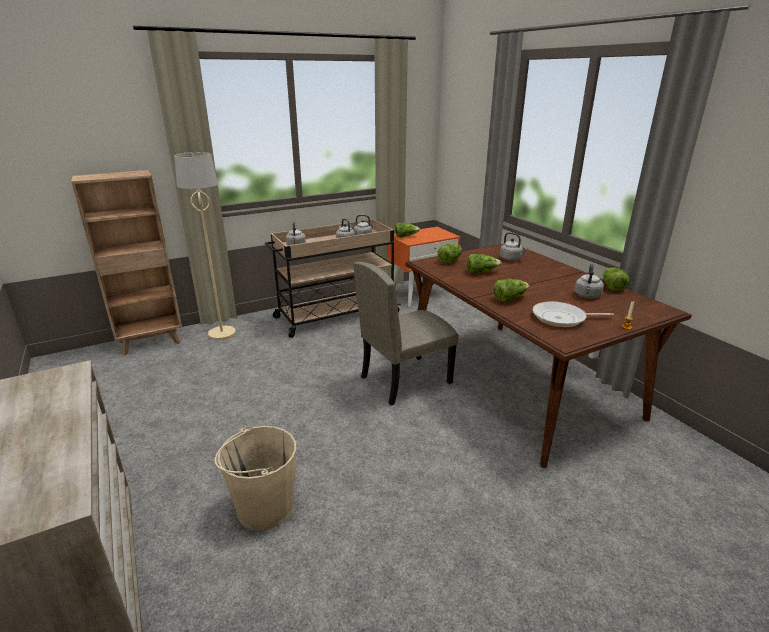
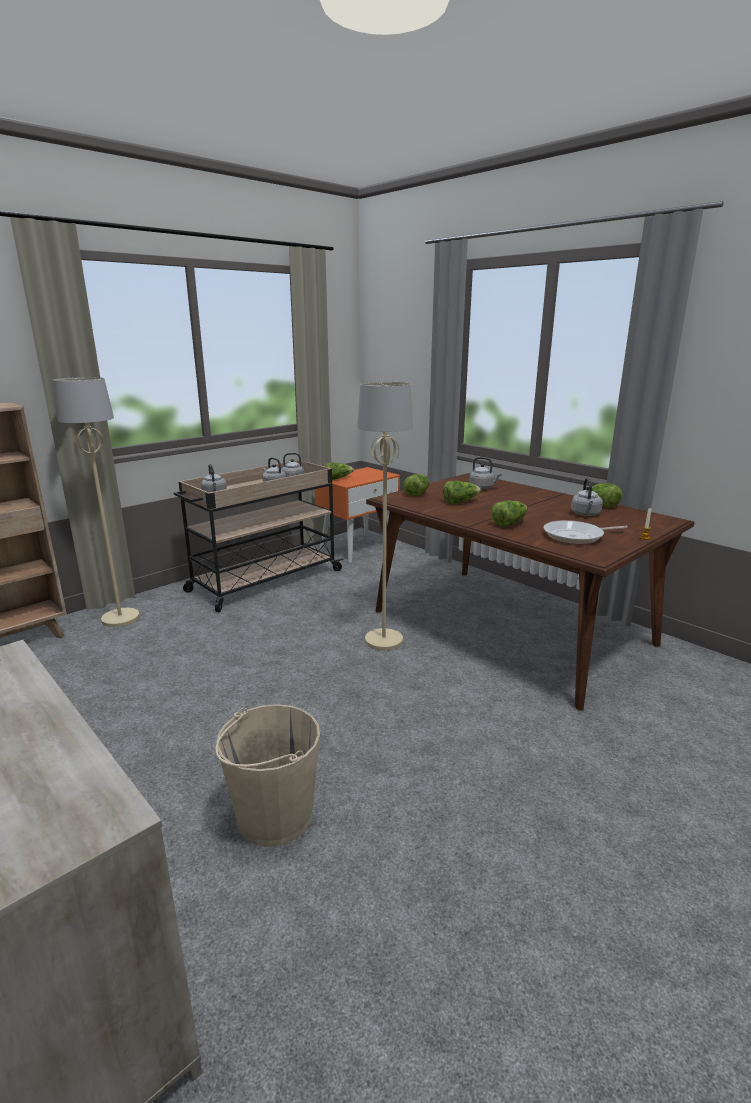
camera: 15 degrees left, 5 degrees down
(405, 379) = (383, 640): beige chair -> beige floor lamp

